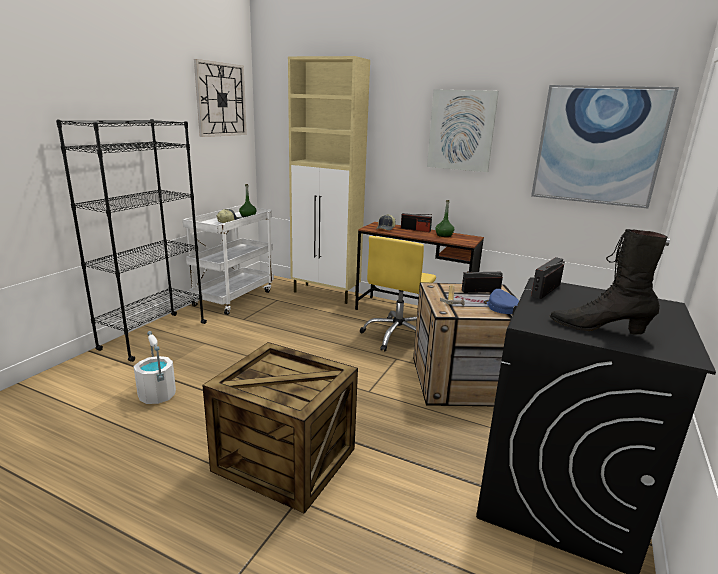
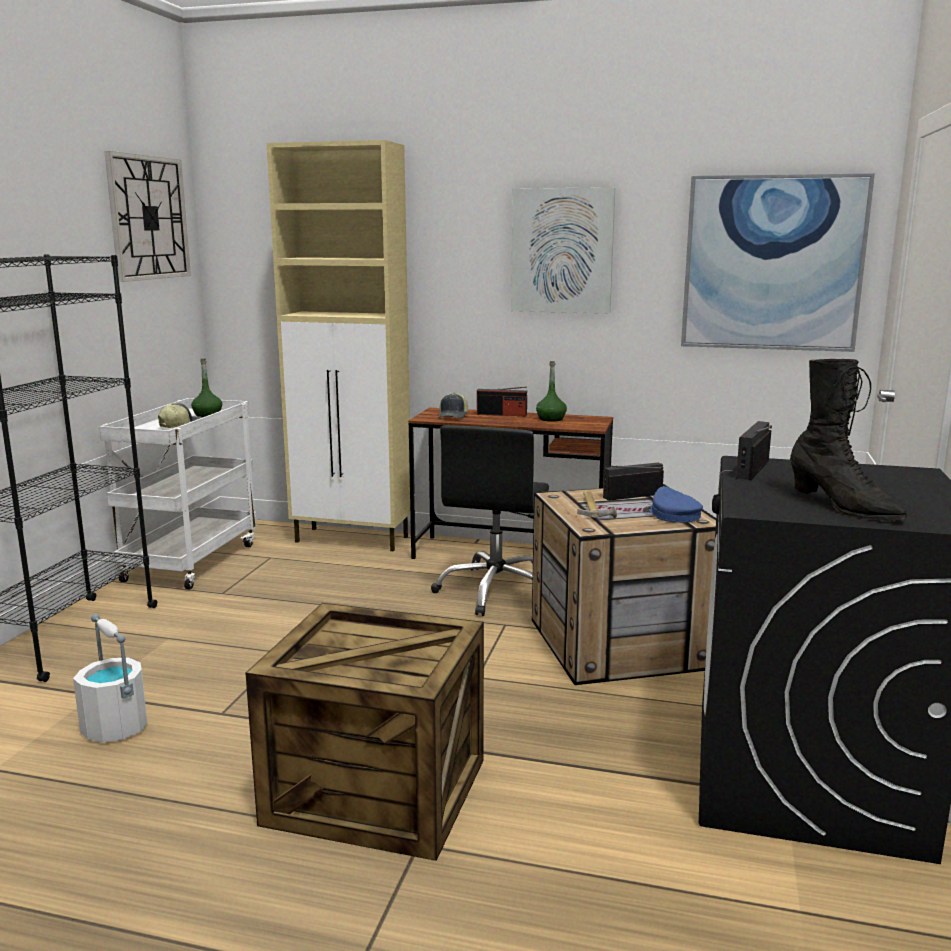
camera: 10 degrees left, 5 degrees down
(398, 336) = (496, 591): yellow office chair -> black office chair
(598, 329) = (842, 507): black boot -> black boot turned 135 degrees counterclockwise

